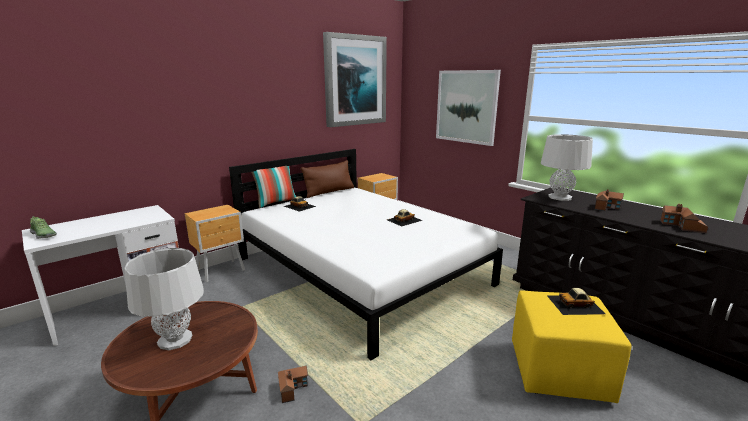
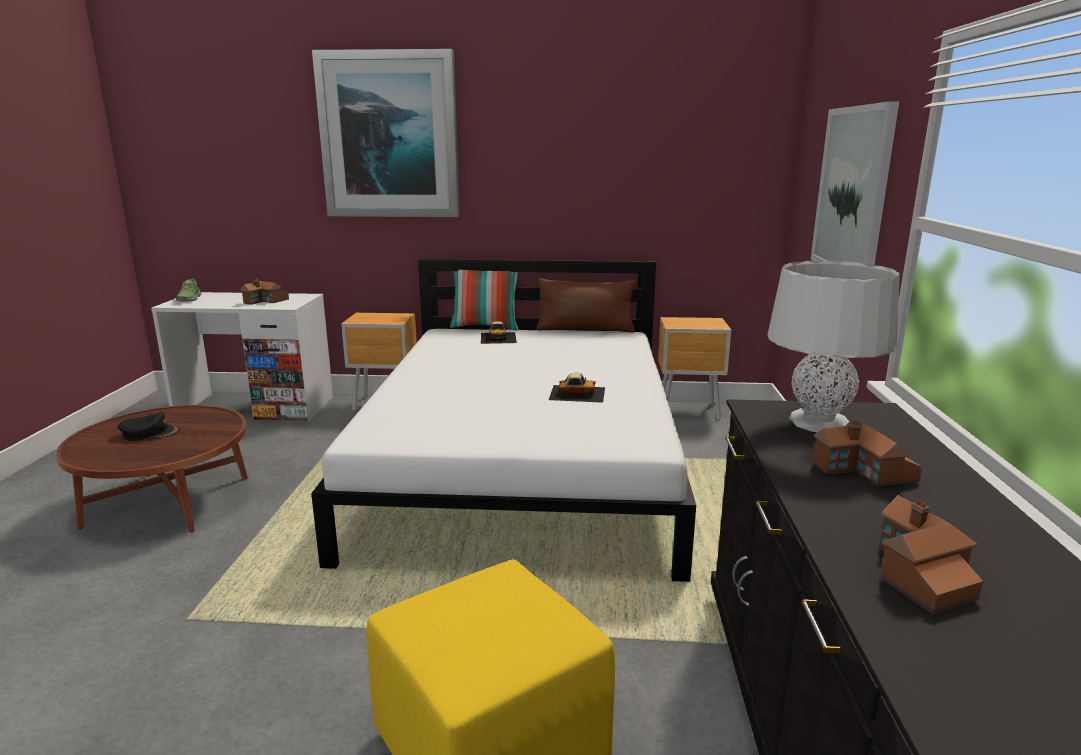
camera: 45 degrees right, 0 degrees up
(175, 340) = (150, 433): grey table lamp -> black cap
(293, 386) = (220, 547): toy house -> toy house (266, 301)
(355, 81) = (671, 134): picture -> picture (390, 136)
(575, 304) = (517, 620): toy car -> none

